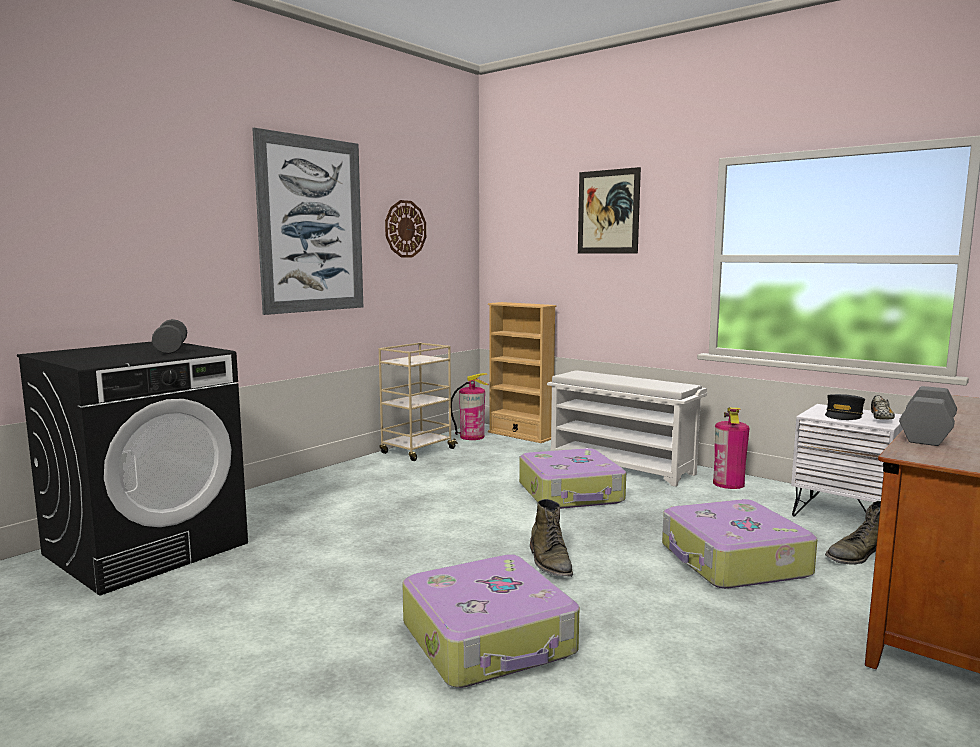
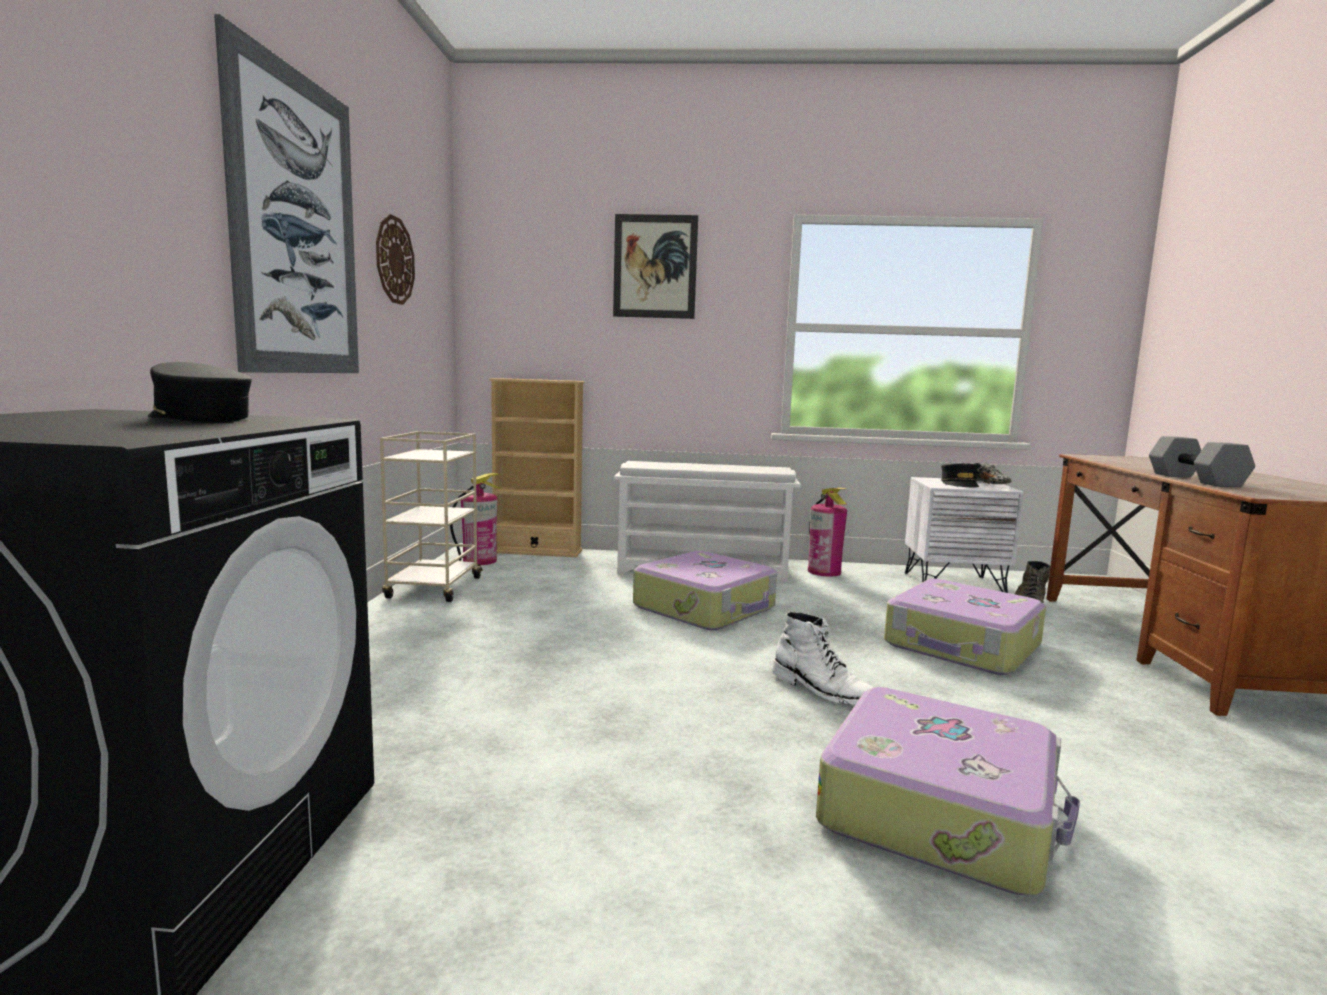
camera: 35 degrees left, 0 degrees up
(171, 349) = (199, 418): grey dumbbell -> black cap
(550, 561) = (823, 691): green boot -> white boot

